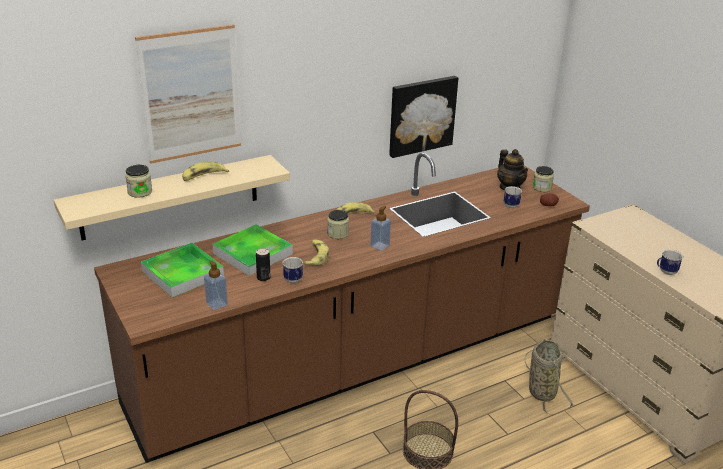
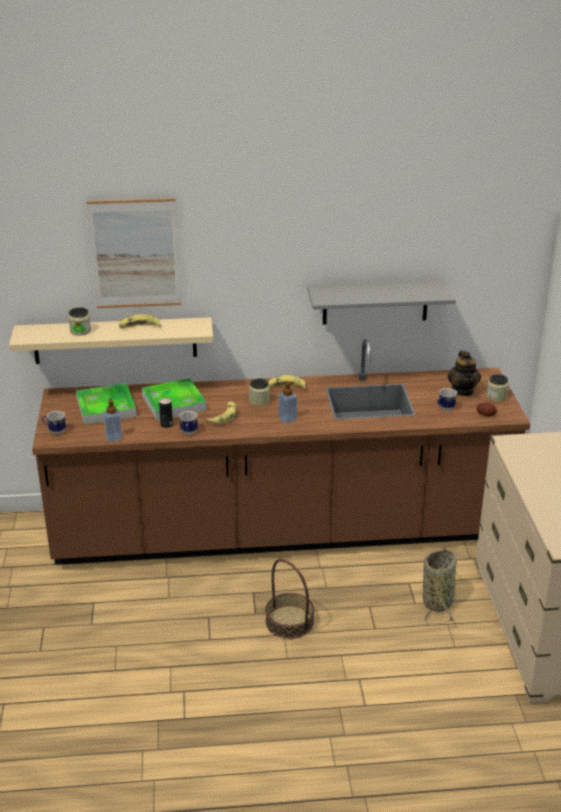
camera: 25 degrees right, 0 degrees up
(421, 115) = (375, 302): picture -> grey shelf
(665, 272) = (538, 500): mug -> mug (55, 431)

